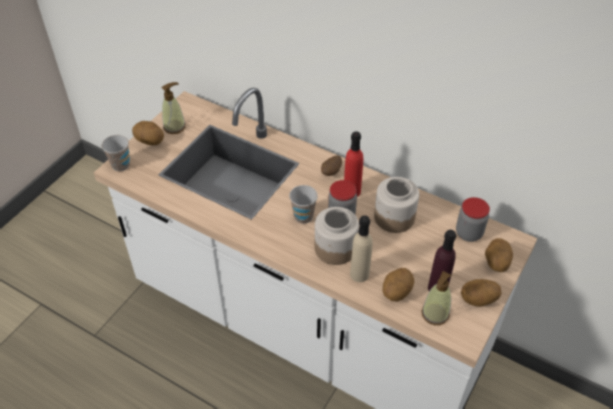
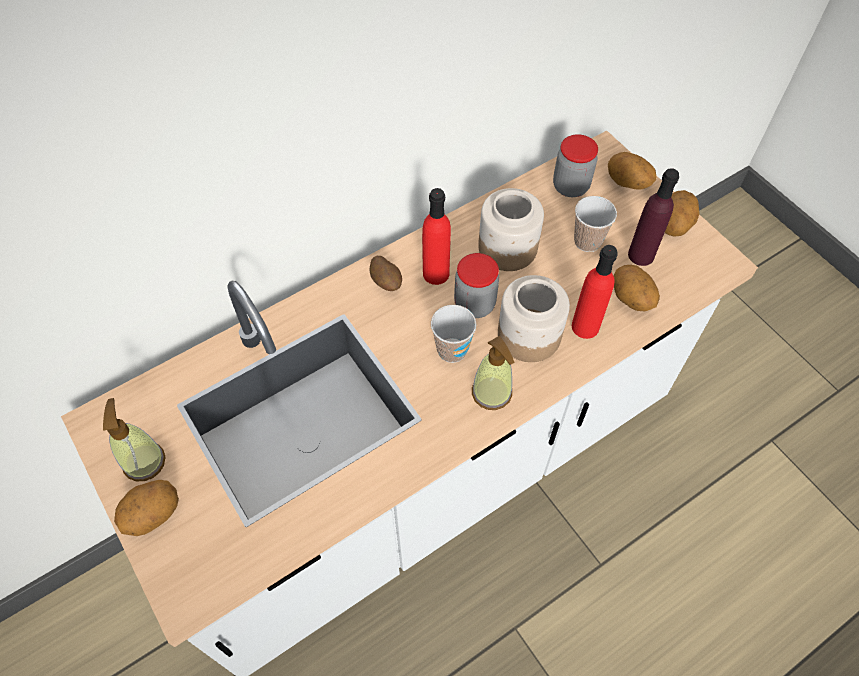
camera: 65 degrees left, 10 degrees up
(121, 165) = (181, 585): cup -> cup (587, 241)
(359, 274) = (585, 326): beige bottle -> red bottle
(435, 314) = (679, 275): soap dispenser -> soap dispenser (492, 393)

